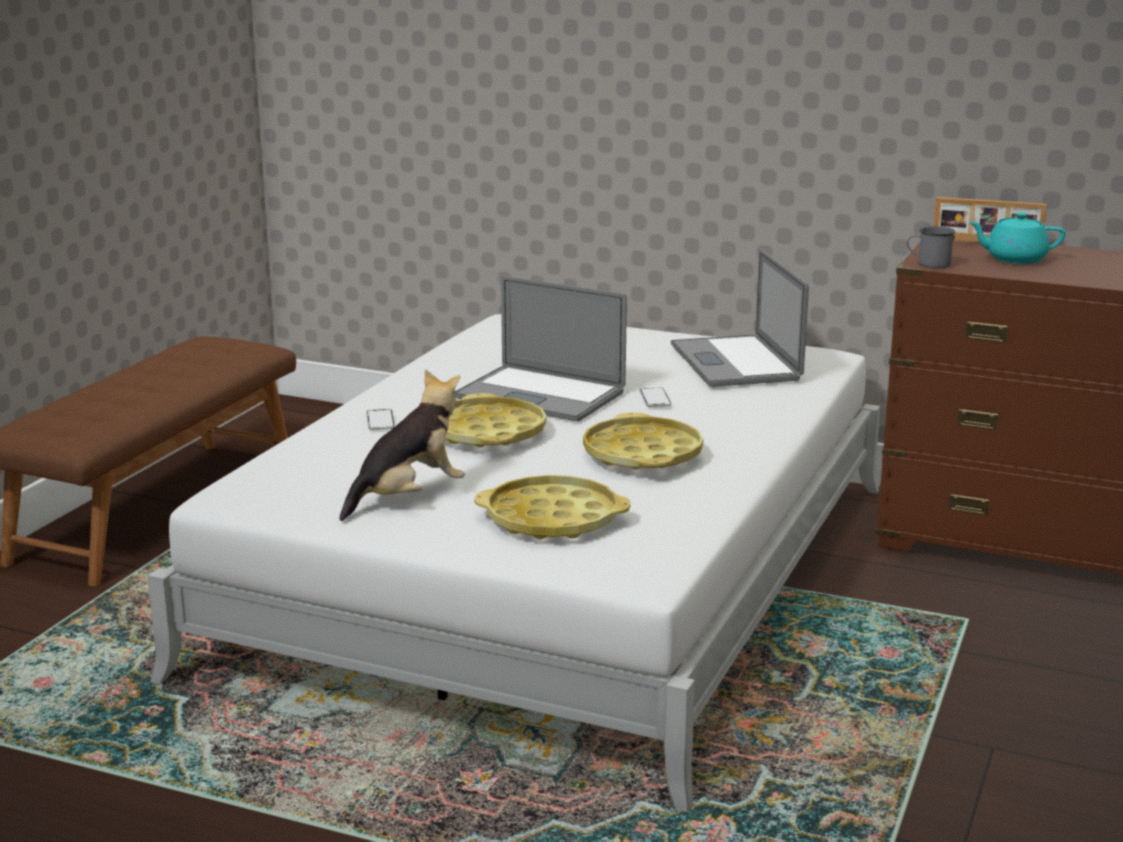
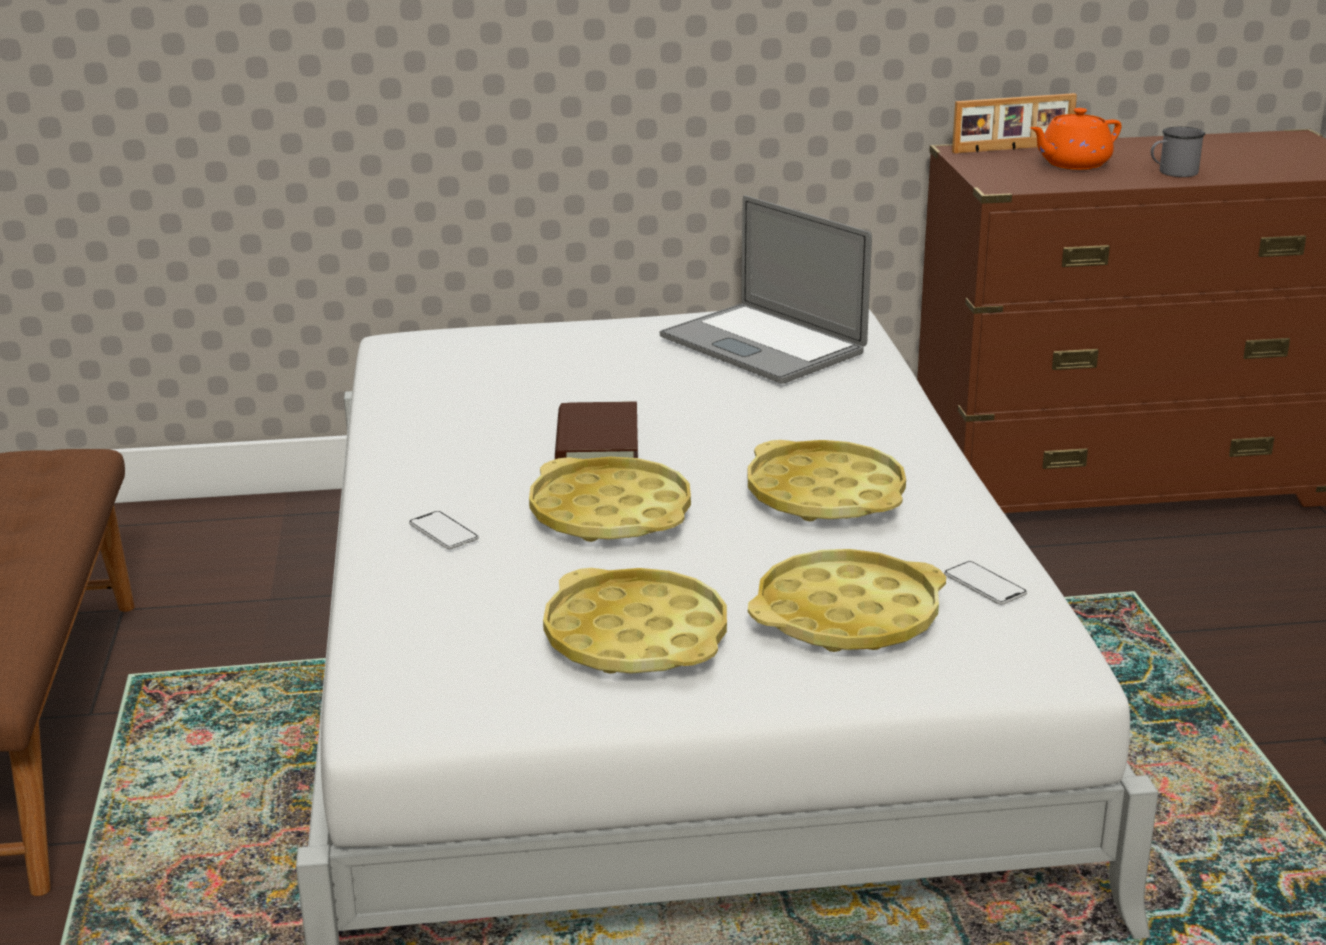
camera: 30 degrees left, 5 degrees up
(408, 497) = (635, 637): plush toy -> yellow tray
(539, 394) = (597, 442): laptop -> brown book
(655, 398) = (736, 414): phone -> phone (984, 585)
(928, 264) = (1006, 185): grey mug -> grey mug (1172, 173)
(1014, 259) = (1073, 164): turquoise teapot -> orange teapot

